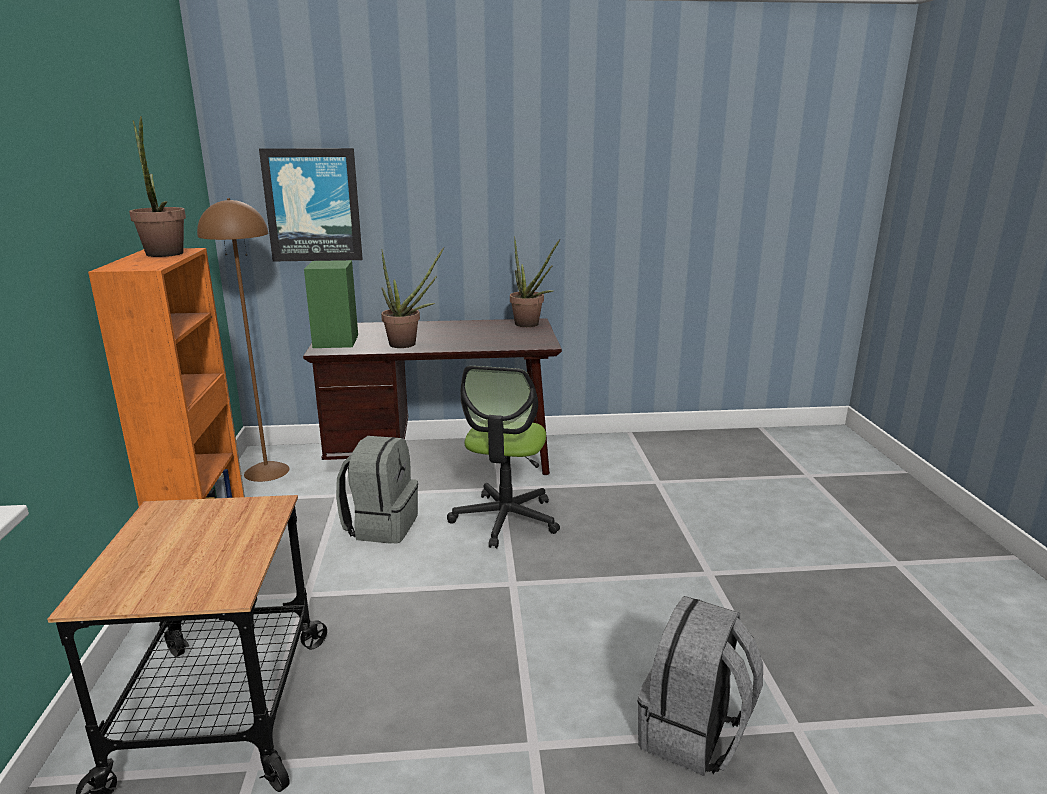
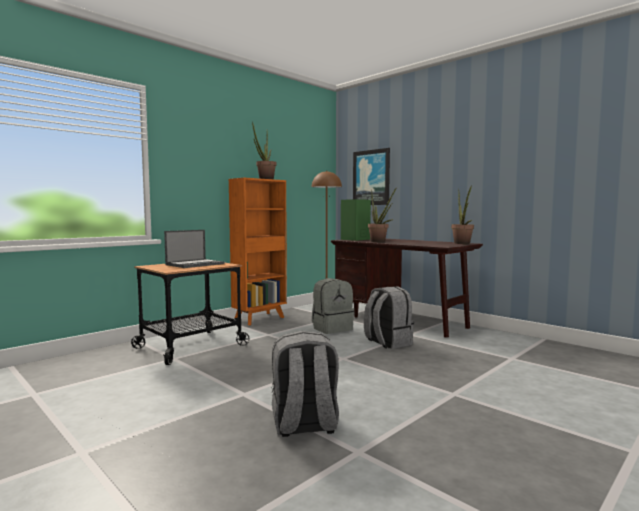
camera: 50 degrees right, 15 degrees down
(191, 535) = (195, 264): none -> laptop
(505, 519) = (387, 342): office chair -> grey backpack

